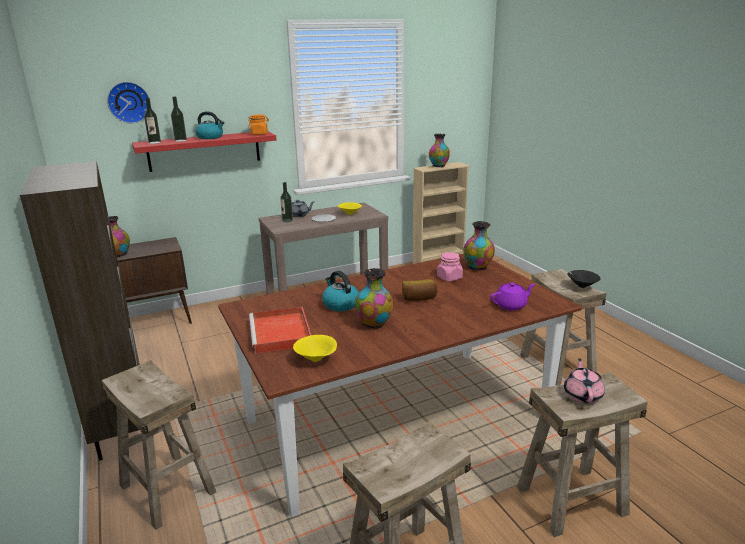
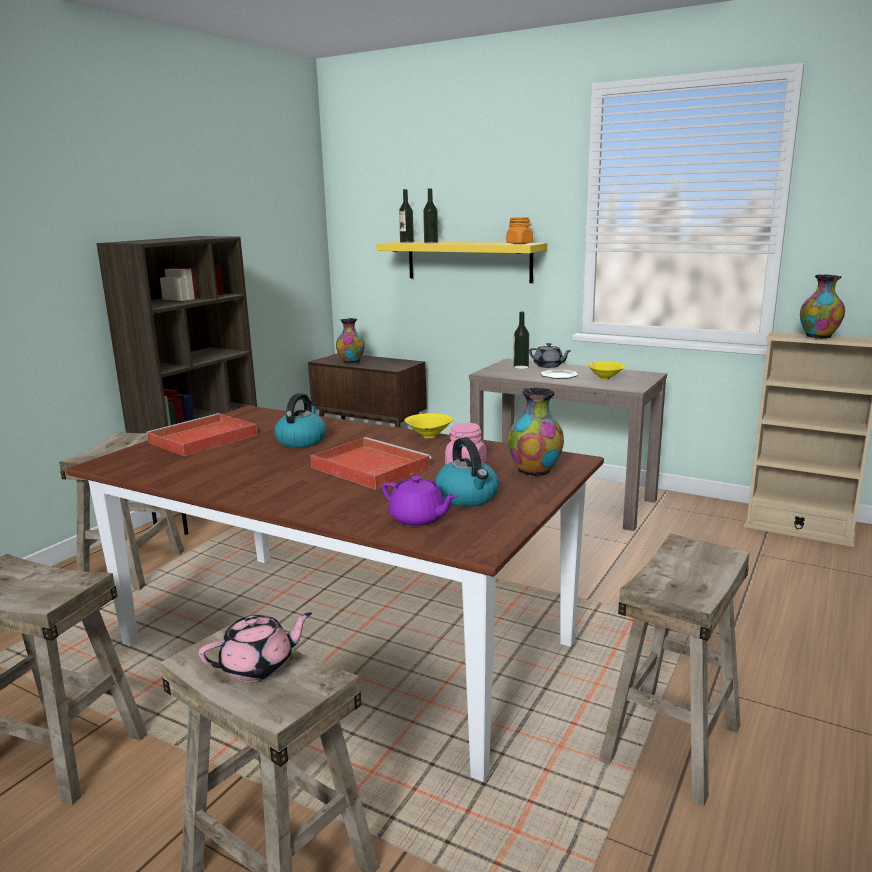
camera: 55 degrees right, 5 degrees down
(129, 102) = (400, 195): wall clock -> none
(204, 151) = (468, 261): red shelf -> yellow shelf
(210, 137) = (465, 242): kettle -> kettle (467, 497)
(316, 359) = (151, 465): yellow bowl -> yellow bowl (429, 437)
(374, 324) = (264, 466): vase -> none
(419, 298) = (368, 467): bread -> red tray
(581, 286) = (700, 585): black bowl -> none

